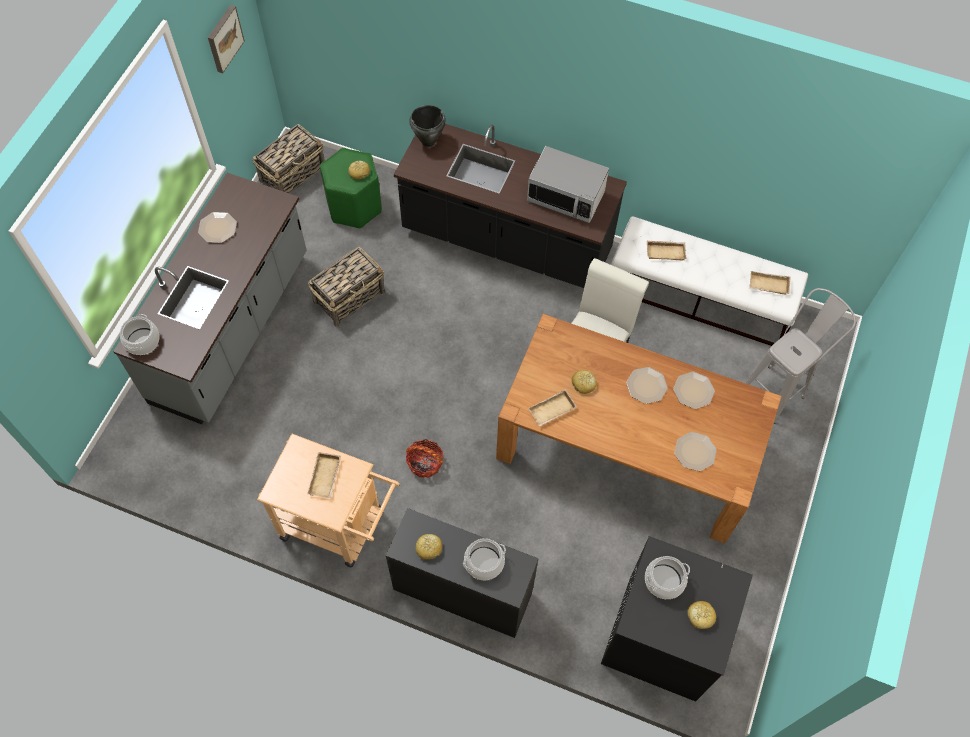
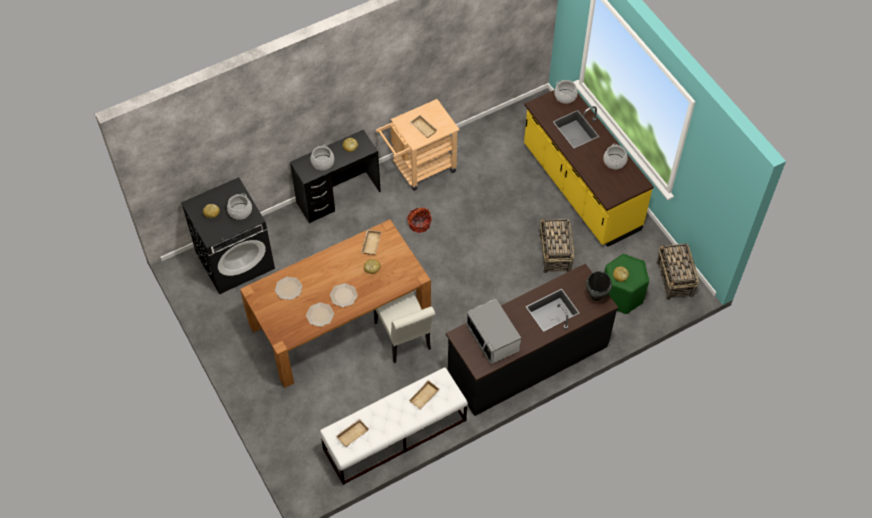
camera: 130 degrees right, 5 degrees down
(217, 228) = (614, 161): plate -> cooking pot
(224, 38) = (713, 178): picture -> none
(232, 329) = (580, 188): grey counter -> yellow counter
(566, 196) = (493, 338): microwave -> microwave turned 90 degrees counterclockwise
(778, 388) = (300, 426): grey stool -> none

